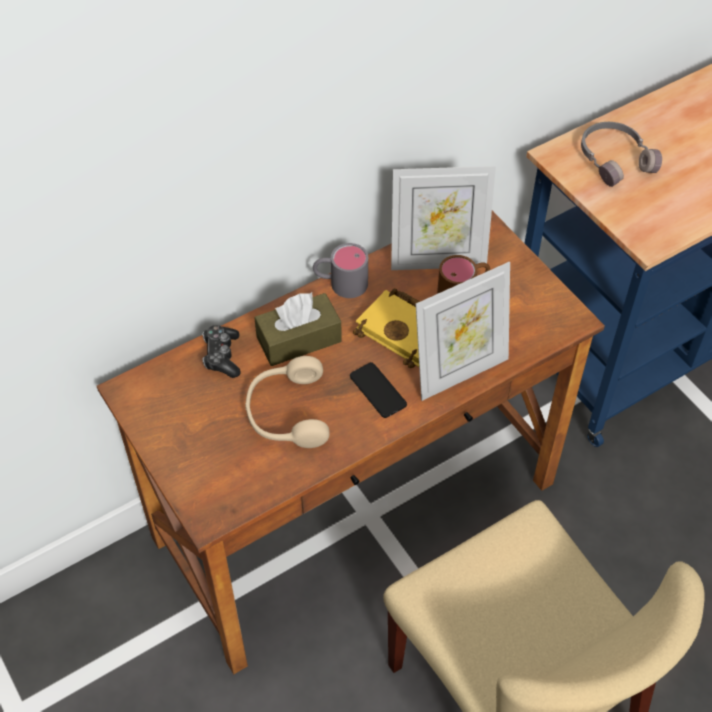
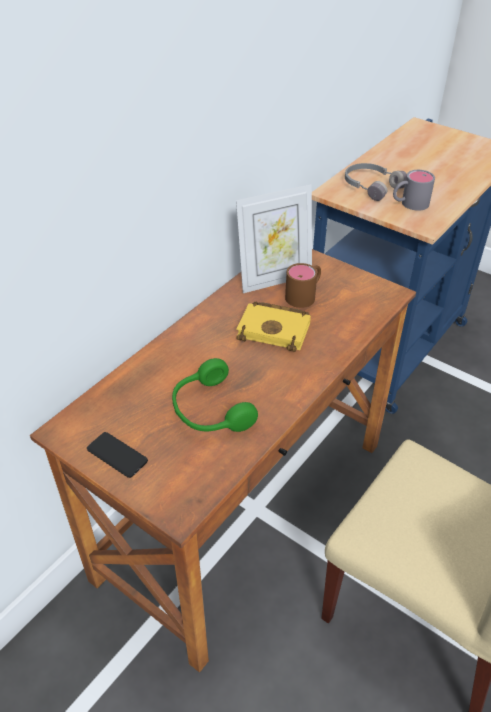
camera: 20 degrees left, 10 degrees down
(222, 356) = (135, 383): game controller -> none
(286, 413) = (209, 410): beige headphones -> green headphones
(299, 339) = (194, 355): brown tissue box -> none
(340, 283) = (208, 310): grey mug -> grey mug (409, 204)
(378, 390) = (276, 375): phone -> phone (117, 455)
(459, 372) = (331, 346): picture frame -> none

